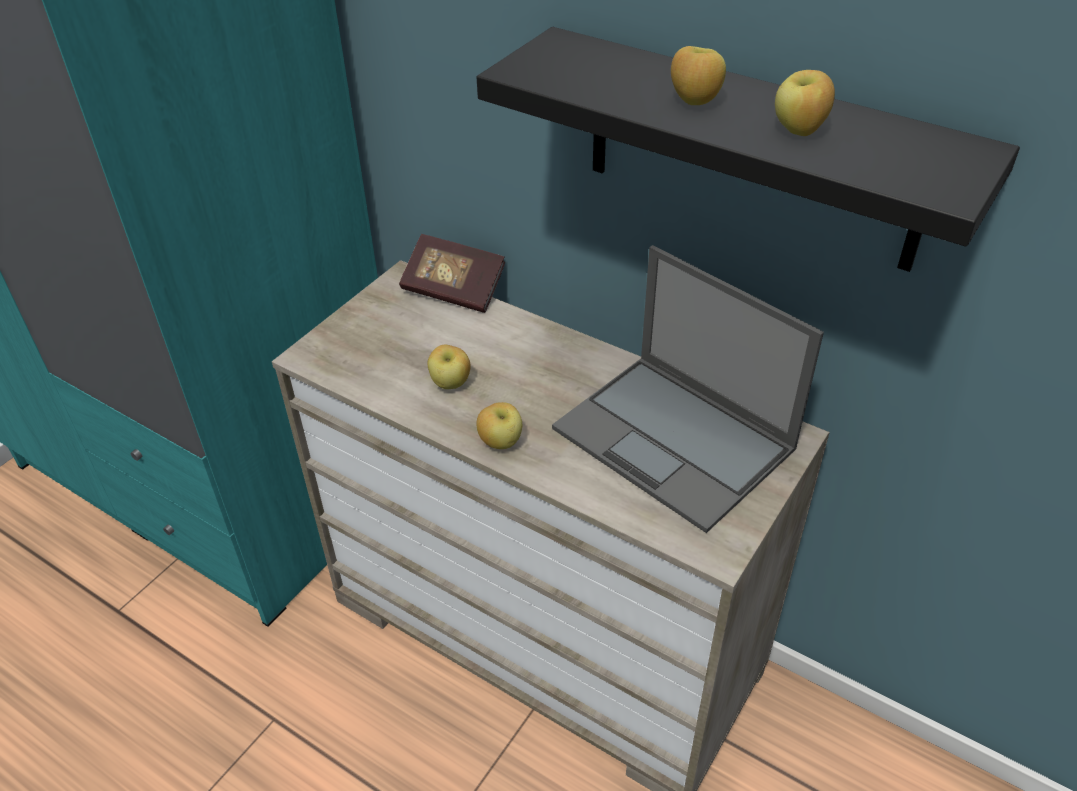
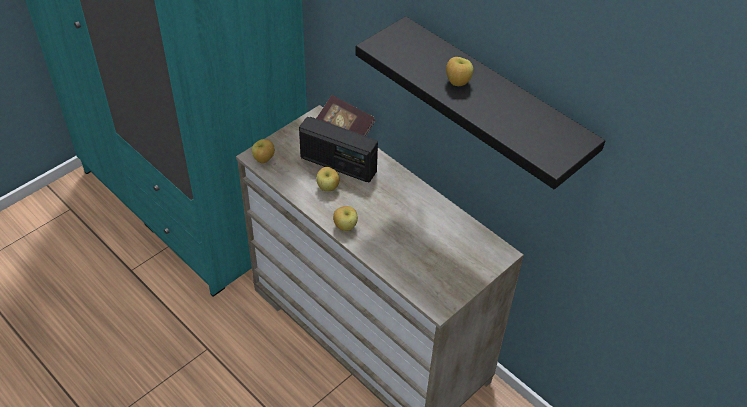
camera: 10 degrees right, 5 degrees up
(458, 344) = (338, 164): none -> radio
(675, 440) = (438, 243): laptop -> none
(800, 131) = (501, 111): apple -> apple (264, 159)

